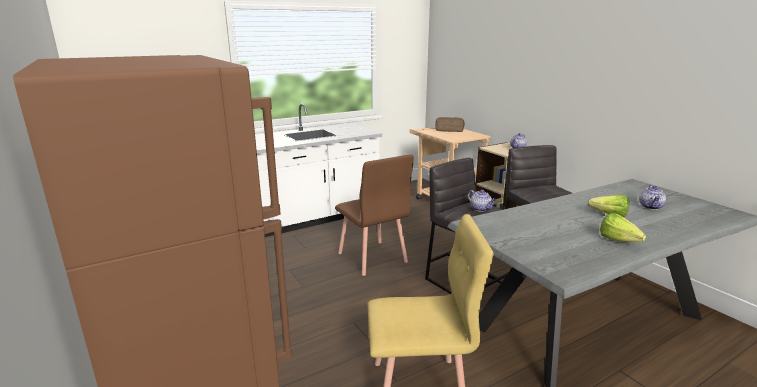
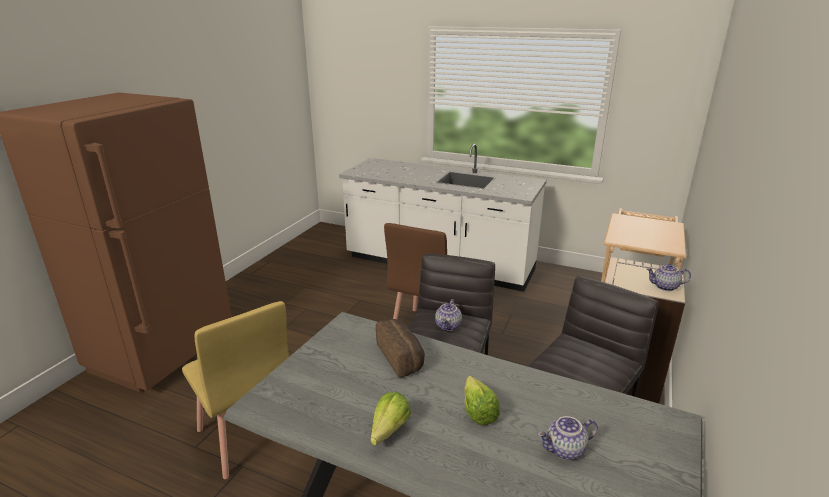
camera: 55 degrees right, 5 degrees up
(449, 130) = (654, 227): bread -> bread (402, 357)

